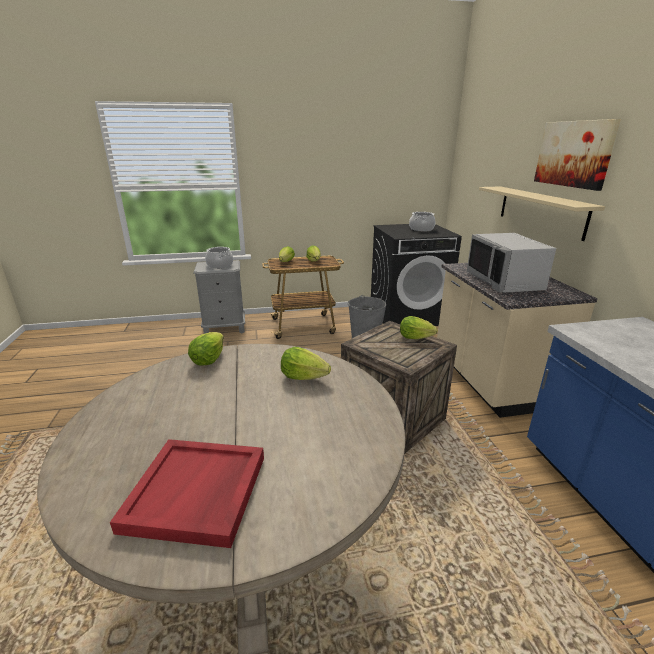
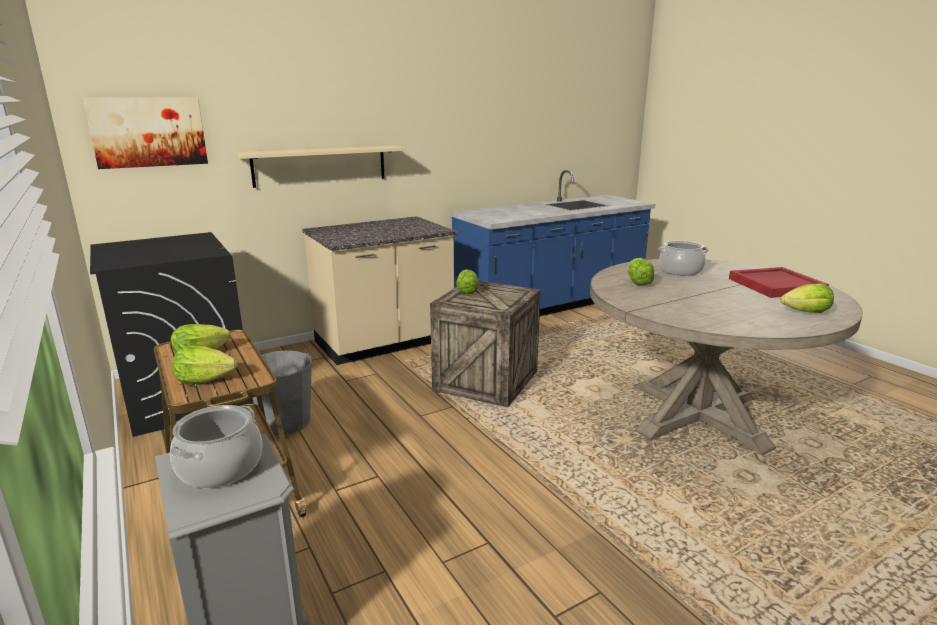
camera: 110 degrees left, 5 degrees down
(208, 359) = (670, 315): lettuce -> lettuce (806, 312)
(421, 229) = (154, 246): cooking pot -> cooking pot (680, 270)
(505, 282) = (391, 230): grey microwave -> none
(574, 154) = (344, 105): picture -> picture (148, 132)

